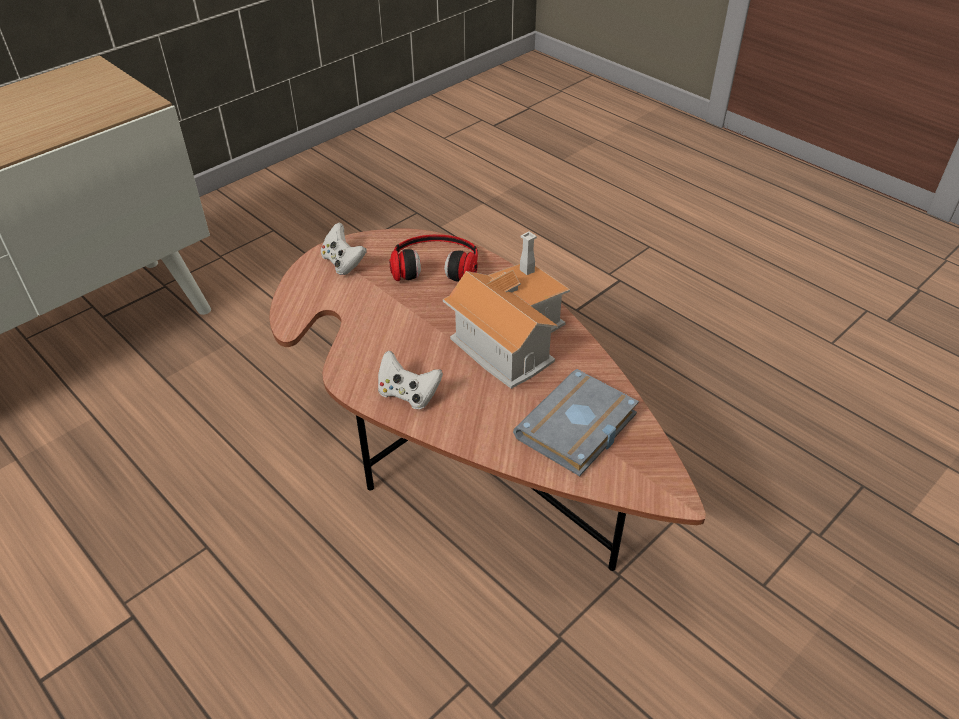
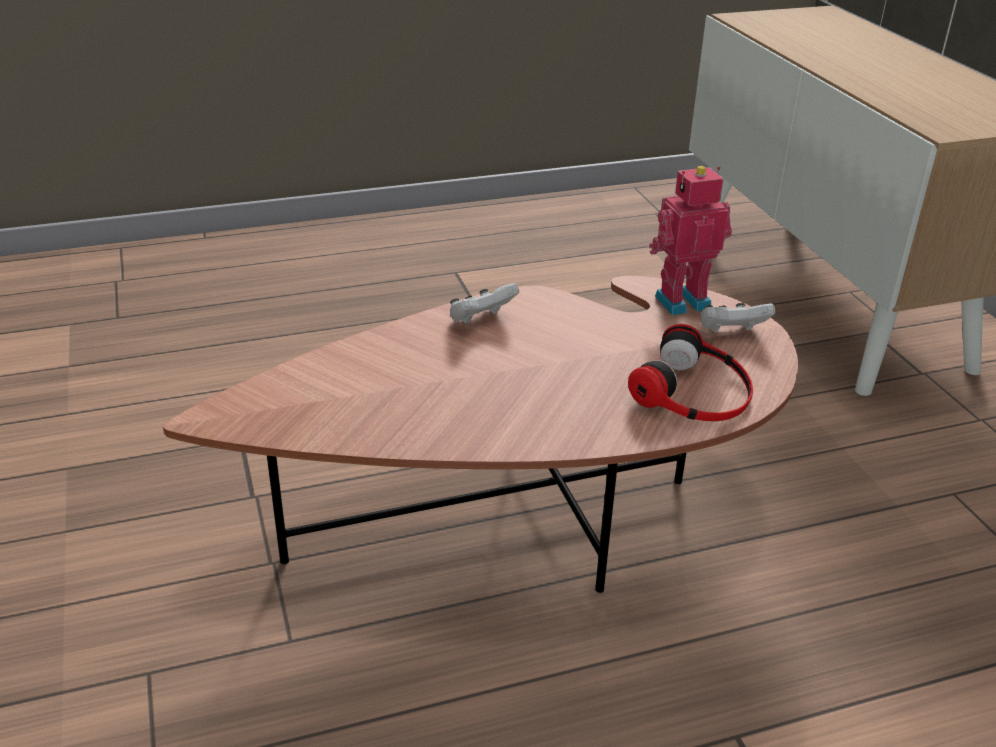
camera: 115 degrees right, 10 degrees down
(305, 296) = (681, 300): none -> toy robot
(509, 336) = (516, 400): toy house -> none
(578, 430) = (340, 395): grey book -> none

